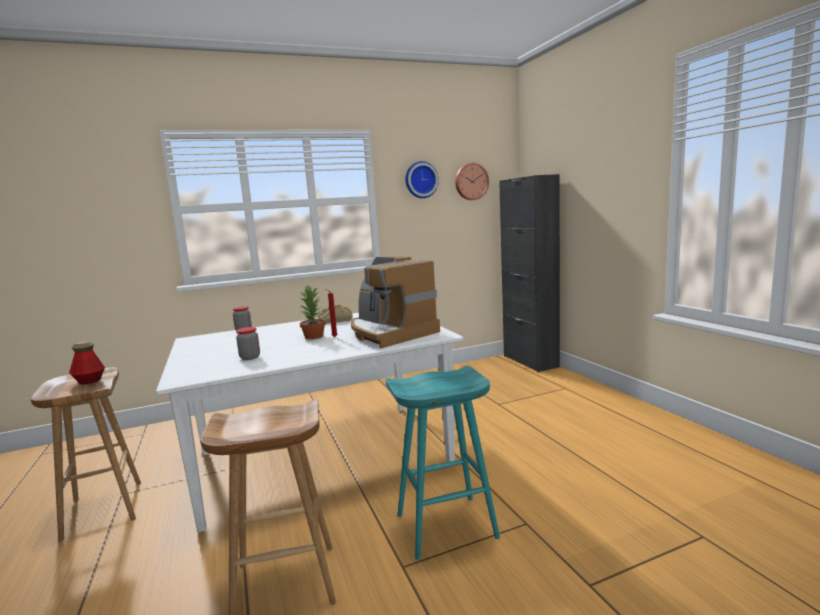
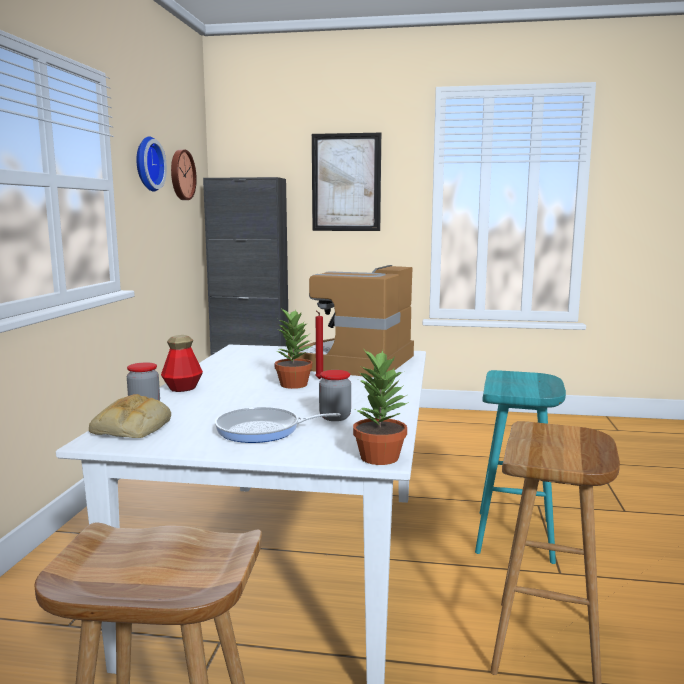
camera: 60 degrees left, 0 degrees up
(89, 381) = (159, 548): bottle -> bottle (182, 388)
(178, 379) = (379, 457): none -> potted plant
(216, 353) = (263, 430): none -> frying pan
(335, 320) = (223, 368): bread -> bread (132, 428)
(390, 333) = (356, 363): coffee machine -> coffee machine turned 120 degrees clockwise
(600, 172) = (346, 182): none -> picture

